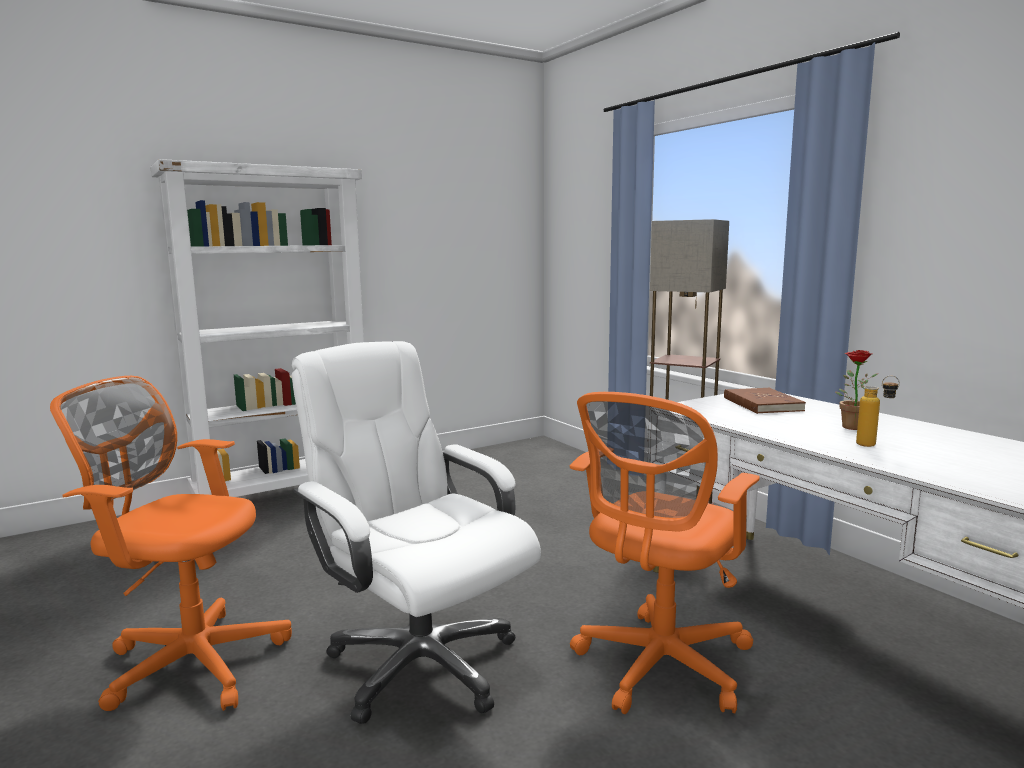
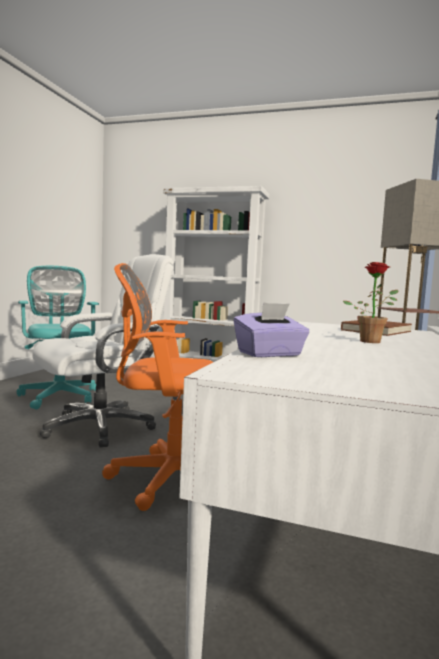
camera: 50 degrees right, 5 degrees down
(189, 661) = (59, 395): orange office chair -> turquoise office chair
(420, 663) = (100, 427): white office chair -> white office chair turned 45 degrees clockwise
(874, 445) = (322, 343): bottle -> none
(957, 478) = (270, 354): none -> purple tissue box

